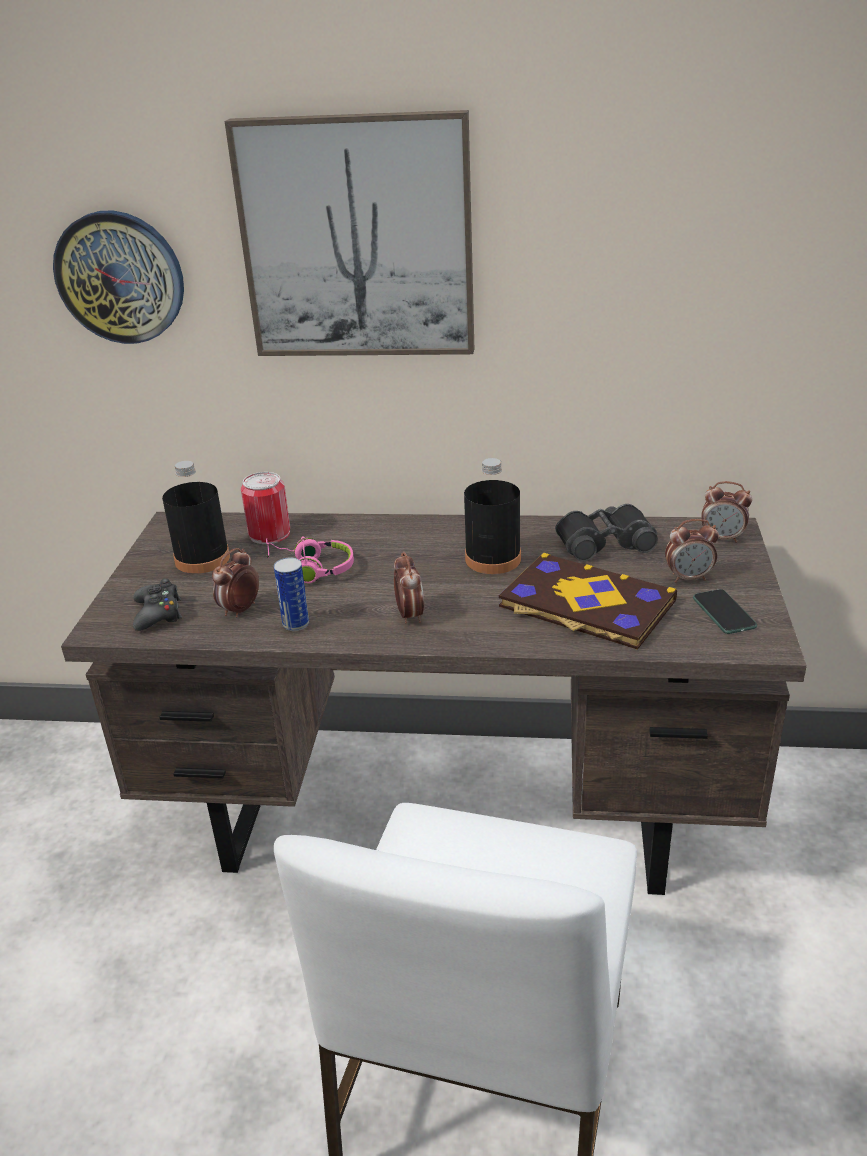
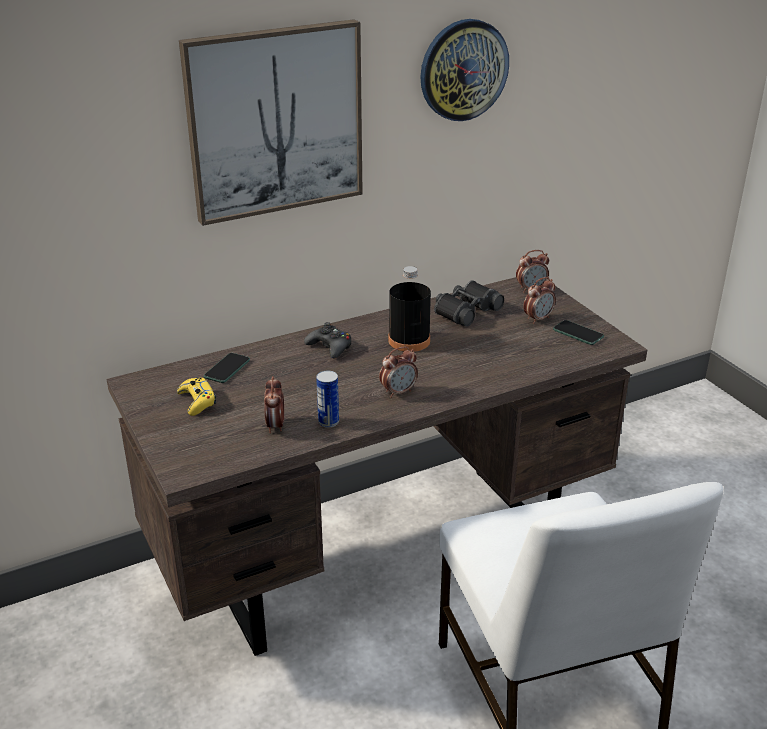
camera: 35 degrees left, 0 degrees up
(120, 277) = (77, 180): wall clock -> wall clock (463, 70)
(158, 613) = (215, 448): black game controller -> black game controller (330, 347)
(202, 559) = (197, 401): black bottle -> yellow game controller
(269, 534) = (227, 369): can -> phone
(311, 568) = (291, 383): pink headphones -> none
(410, 615) = (398, 392): alarm clock -> alarm clock turned 105 degrees clockwise
(586, 605) = (498, 352): book -> none

